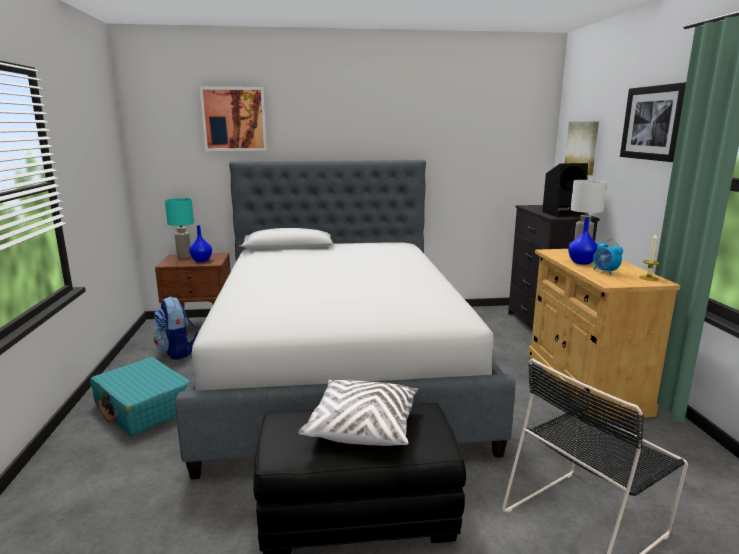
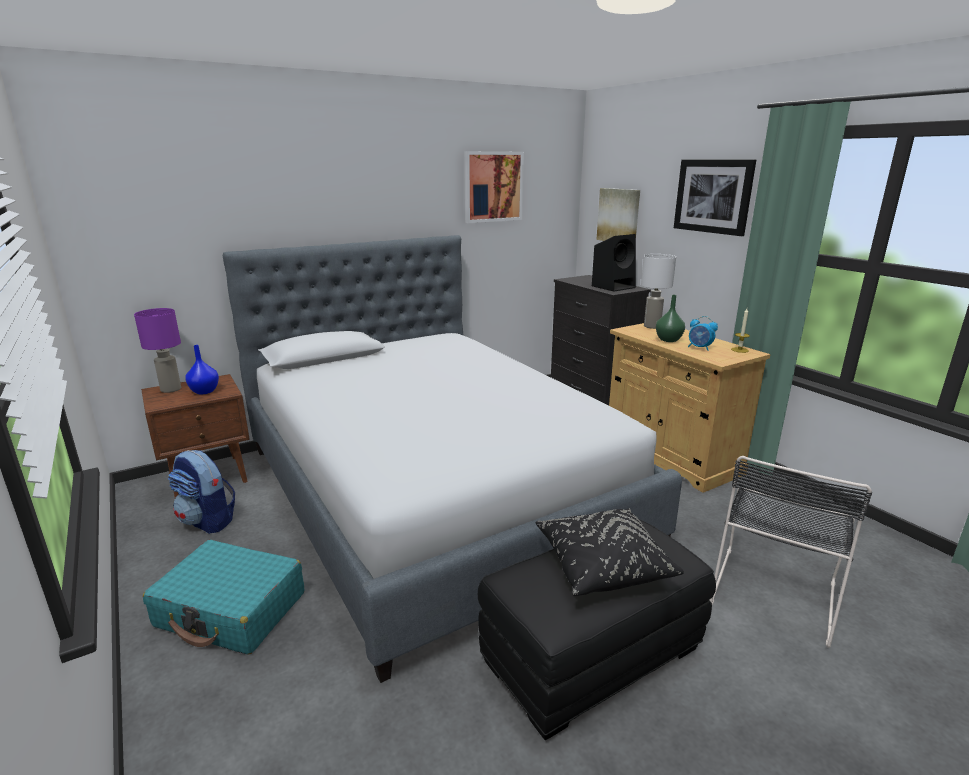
camera: 25 degrees left, 5 degrees up
(184, 256) = (171, 389): turquoise table lamp -> purple table lamp
(234, 119) = (221, 194): picture -> picture (493, 187)
(362, 426) = (602, 564): white pillow -> black pillow
(582, 262) = (669, 340): blue vase -> green vase

